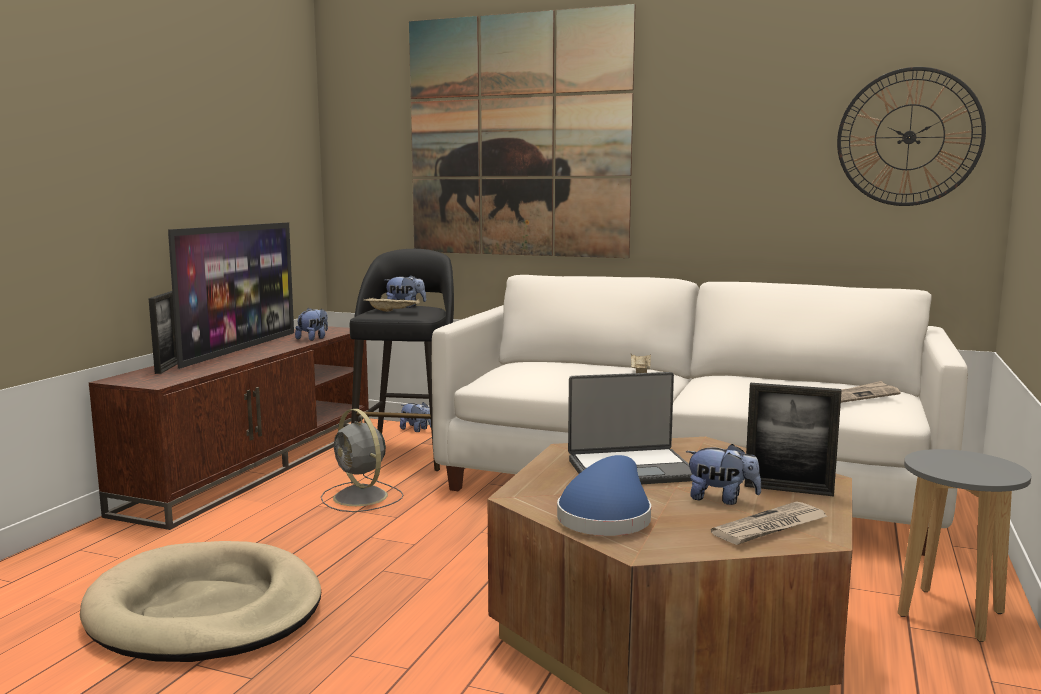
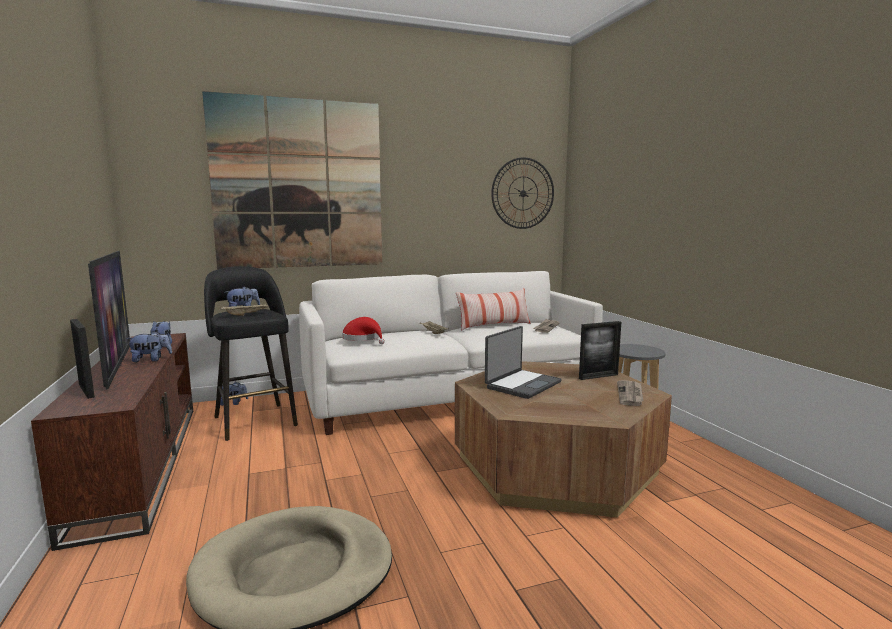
camera: 40 degrees left, 0 degrees up
(361, 497) = (273, 458): grey fan -> none
(535, 366) = (363, 339): none -> red hat
(606, 517) = (568, 410): blue hat -> none
(721, 499) = (587, 388): plush toy -> plush toy (151, 360)
(774, 379) = (494, 326): none -> pillow

